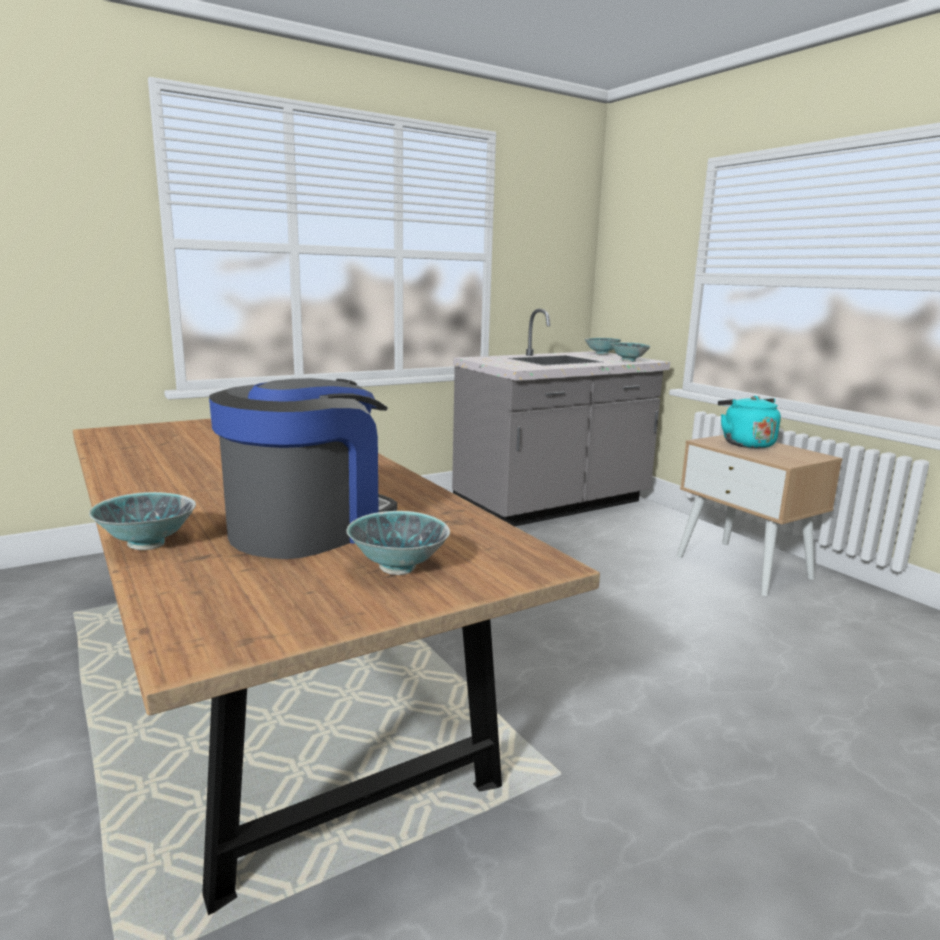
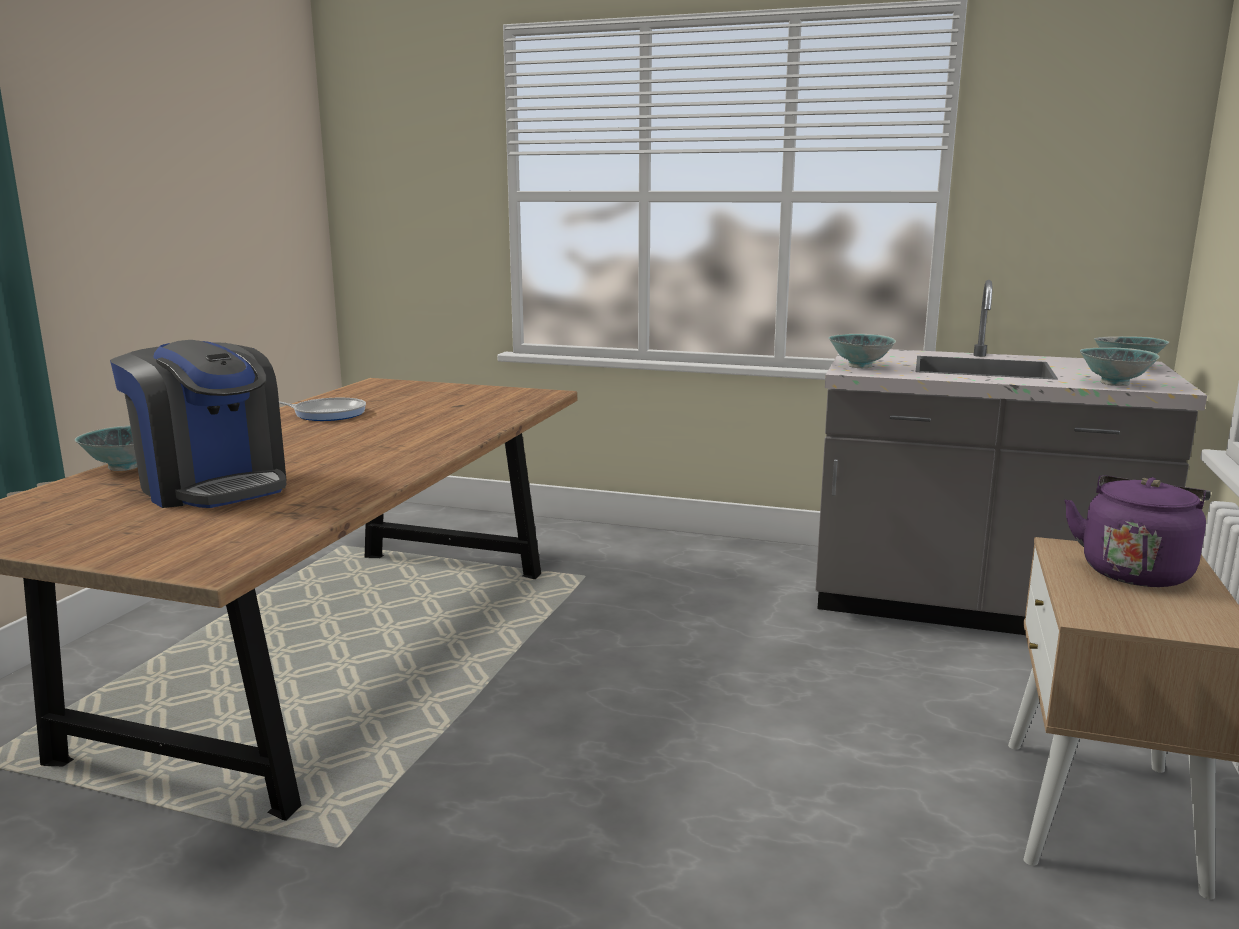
camera: 50 degrees right, 0 degrees up
(163, 461) = (326, 414): none -> frying pan
(309, 528) = (213, 486): coffee machine -> coffee machine turned 45 degrees clockwise
(397, 568) = (146, 530): bowl -> bowl (859, 366)
(745, 443) = (1135, 571): turquoise kettle -> purple kettle

